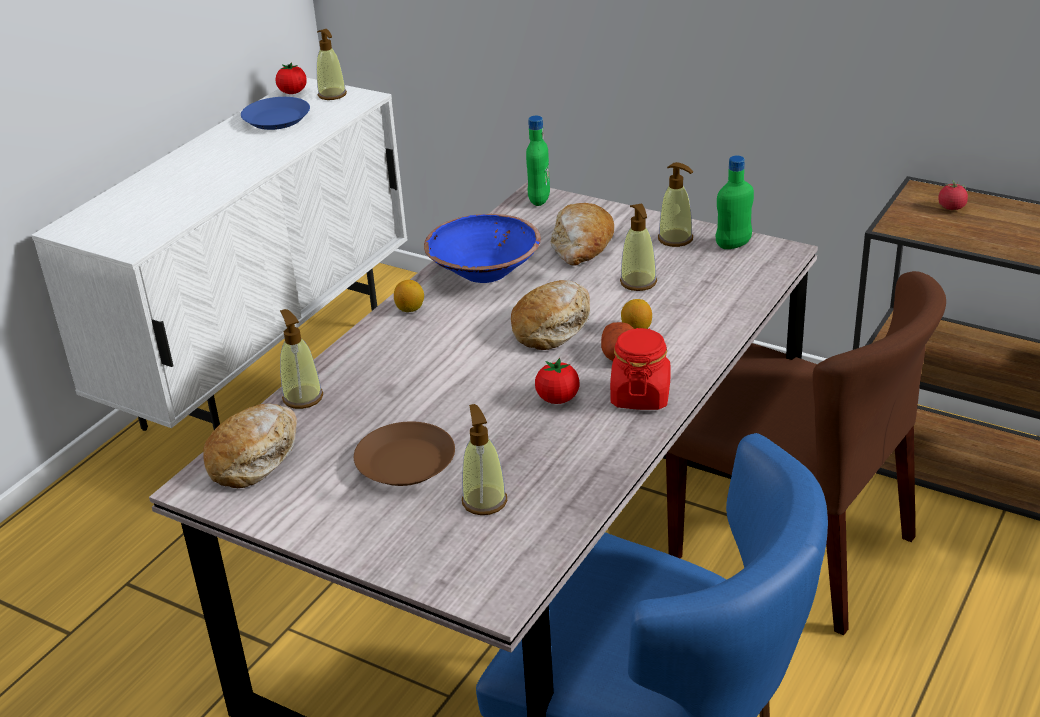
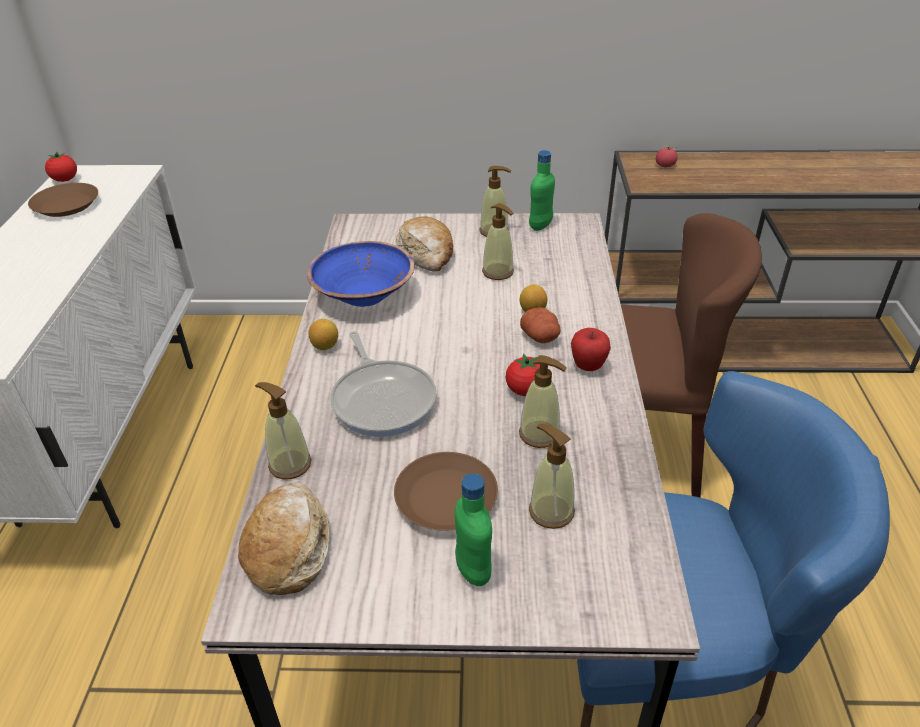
camera: 30 degrees left, 5 degrees up
(277, 119) = (66, 205): blue plate -> brown plate
(332, 95) = (107, 175): soap dispenser -> soap dispenser (539, 434)
(421, 369) = (383, 399): none -> frying pan
(539, 200) = (358, 225): green bottle -> green bottle (473, 570)
(553, 326) = (463, 327): bread -> none
(640, 396) = (588, 366): red jar -> apple

